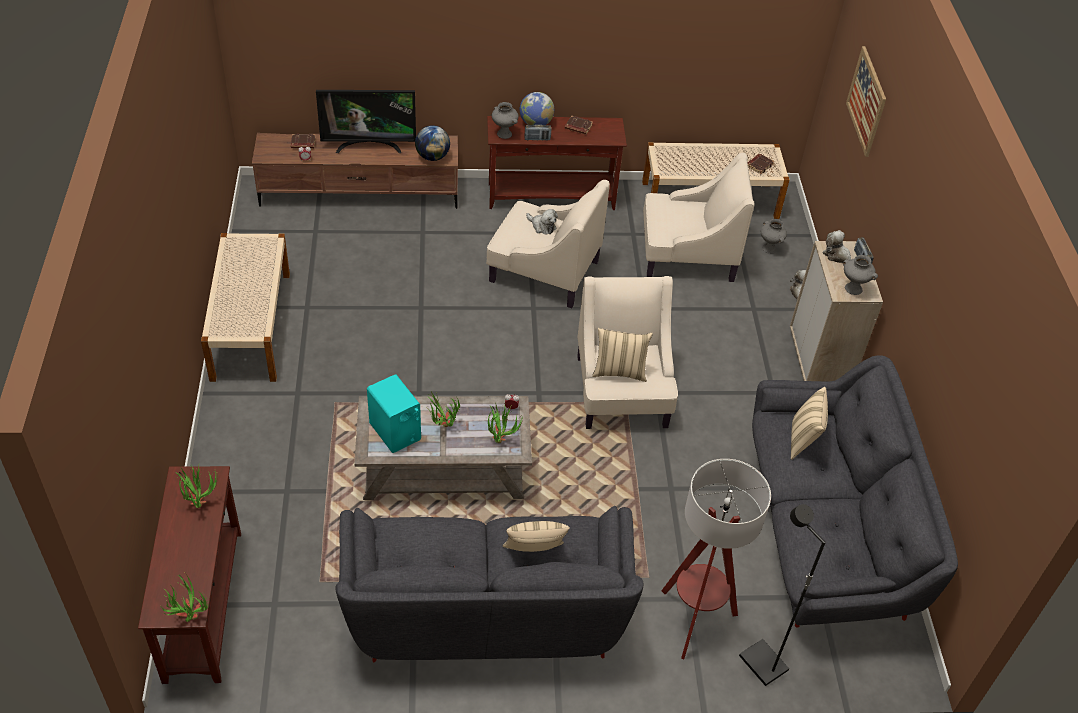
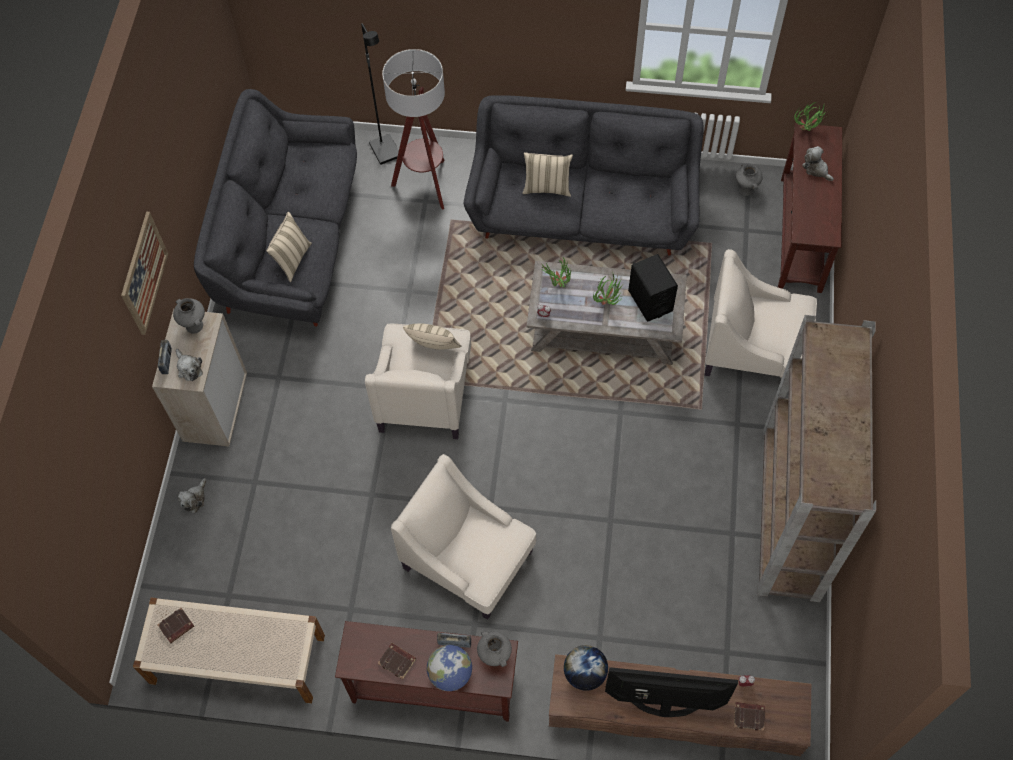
camera: 165 degrees left, 15 degrees up
(199, 501) = (811, 214): potted plant -> none
(250, 325) = (790, 513): beige bench -> brown bookcase
(395, 432) = (650, 301): turquoise speaker -> black speaker
(542, 226) = (469, 550): plush toy -> plush toy (816, 169)
(687, 254) = (298, 569): beige armchair -> beige armchair (756, 349)
(769, 248) = (199, 568): grey vase -> grey vase (745, 189)
(866, 101) = (85, 450): picture -> picture (144, 273)

